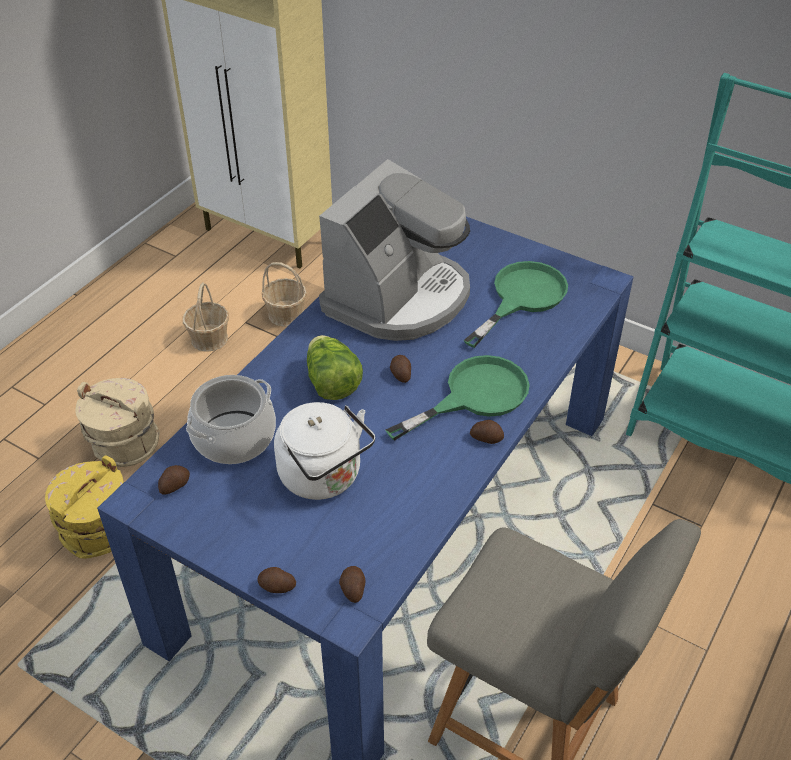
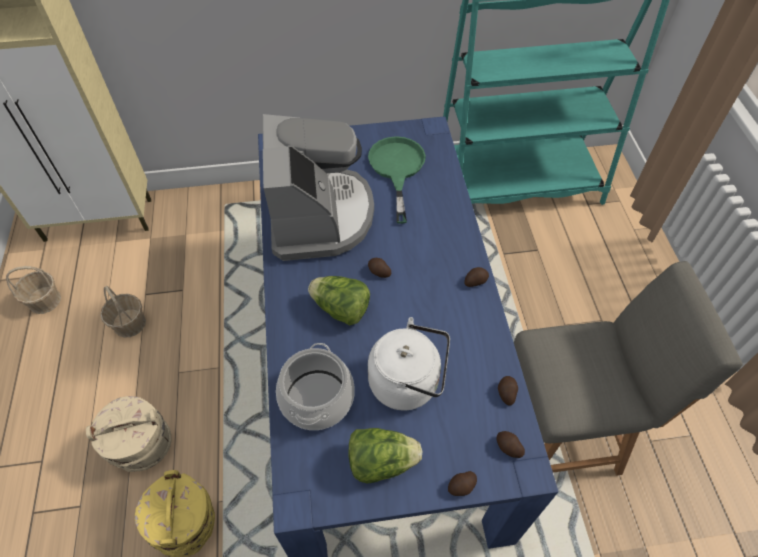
camera: 40 degrees left, 10 degrees up
(174, 485) = (313, 468): potato -> potato (506, 393)
(232, 519) = (381, 461): none -> lettuce
(286, 314) = (170, 270): basket -> basket (44, 300)
(474, 396) = (439, 257): green frying pan -> none

